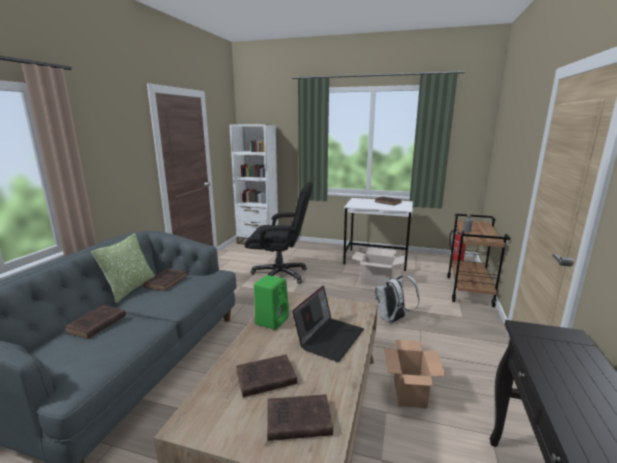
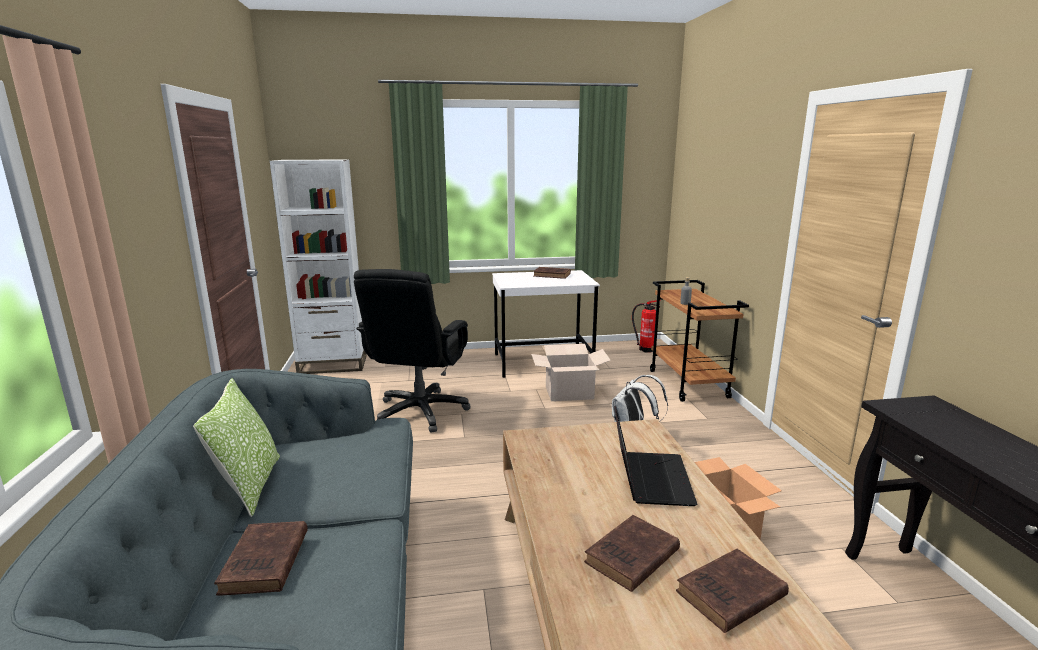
camera: 25 degrees left, 0 degrees up
(167, 281) = (313, 456): brown book -> none
(272, 320) = (549, 475): green speaker -> none
(280, 275) = (420, 412): black office chair -> black office chair turned 120 degrees clockwise

